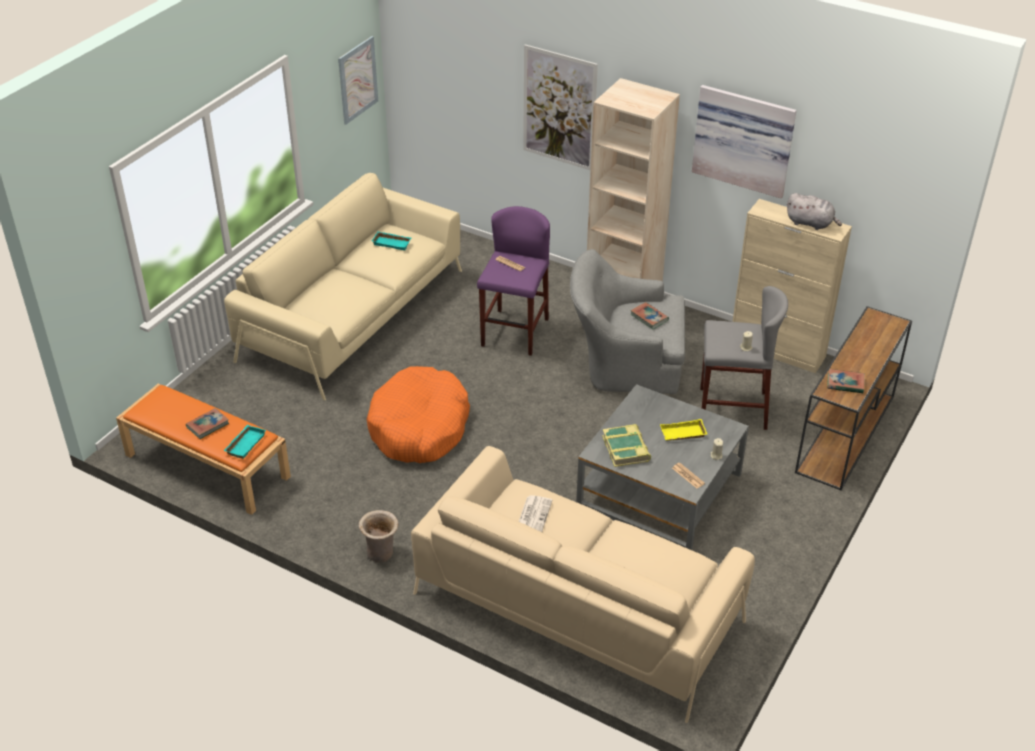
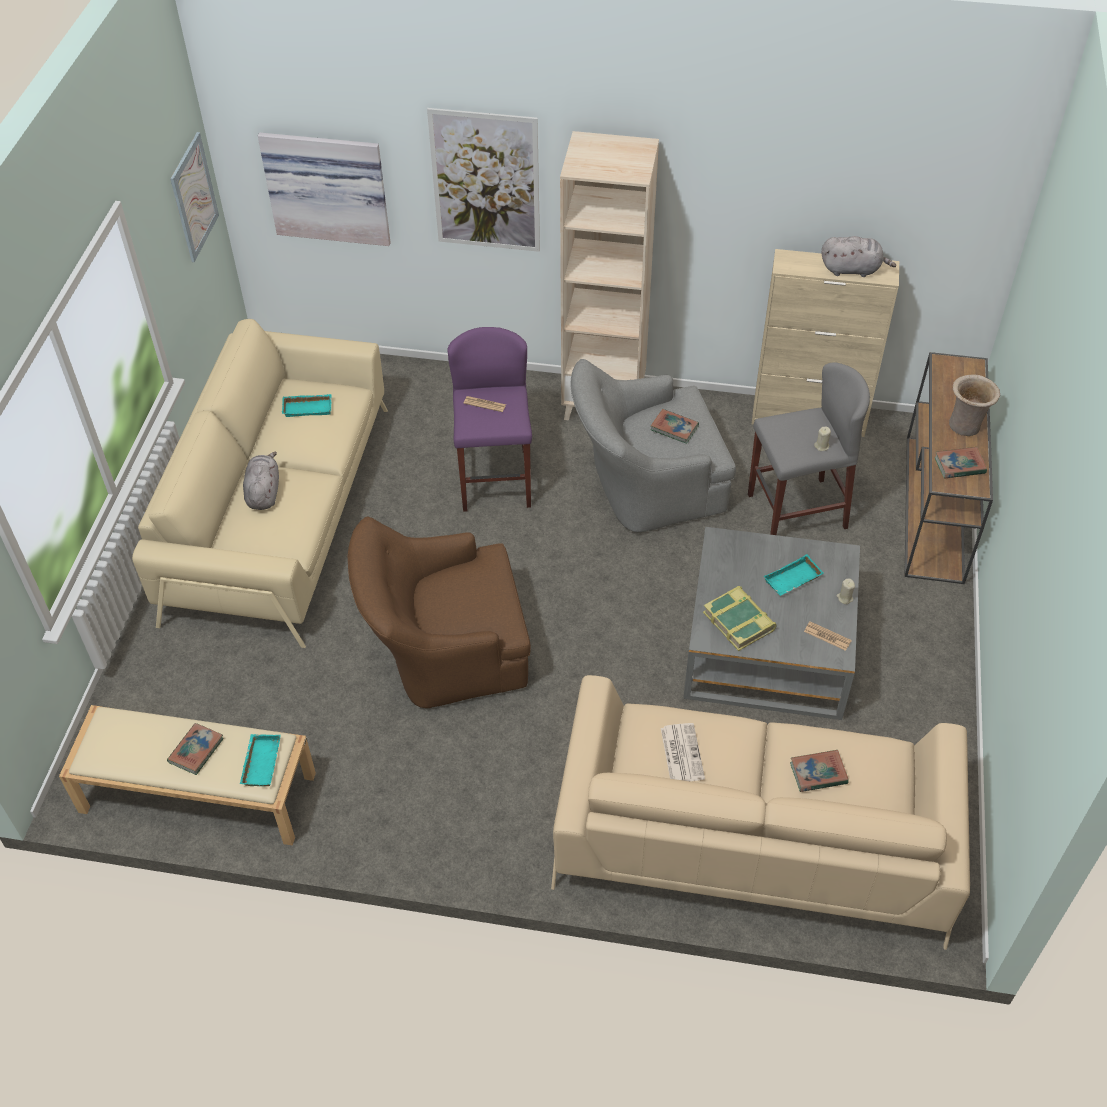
camera: 20 degrees left, 10 degrees up
(206, 466) = (196, 793): orange bench -> beige bench
(334, 286) = (263, 492): none -> grey plush toy
(381, 553) = (484, 844): beige vase -> beige vase (965, 425)
(419, 427) = (444, 650): orange dog bed -> brown armchair
(627, 556) = (818, 773): none -> book
(682, 434) = (793, 580): yellow tray -> turquoise tray
(744, 139) = (750, 180): picture -> picture (327, 186)

